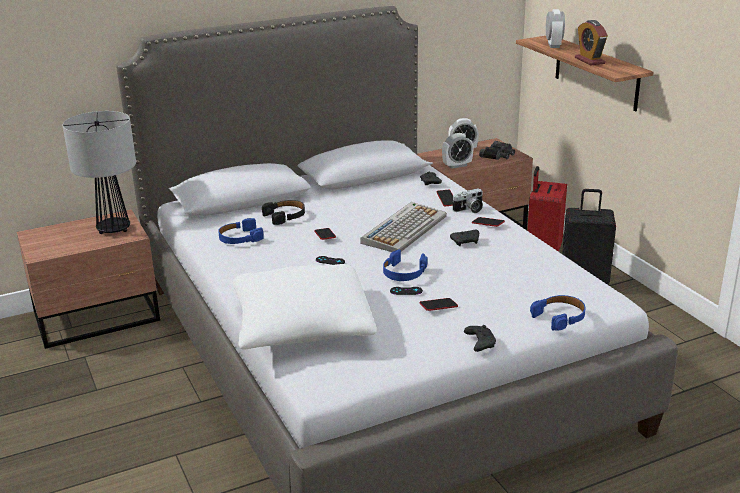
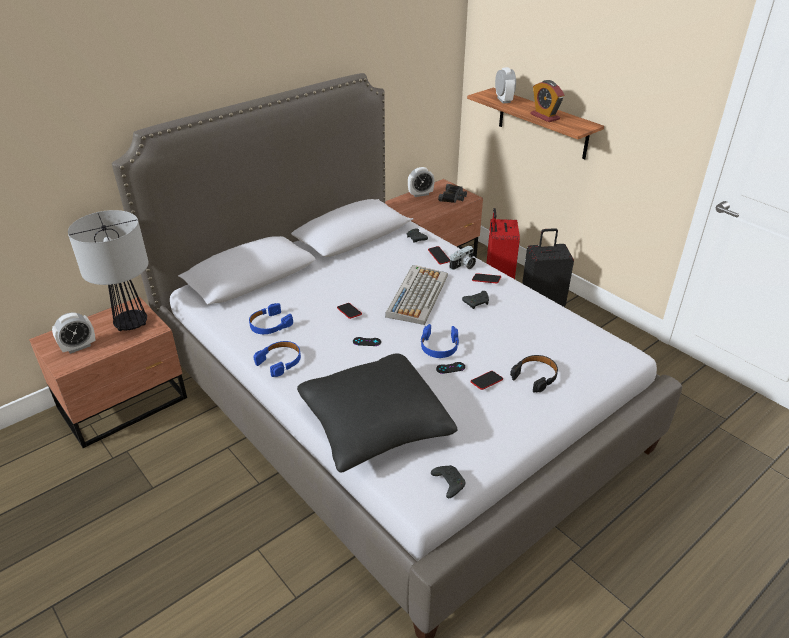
camera: 15 degrees left, 10 degrees up
(285, 216) = (301, 293): black headphones -> black headphones (535, 376)
(302, 325) = (374, 424): white pillow -> black pillow
(457, 165) = (423, 212): alarm clock -> alarm clock (79, 347)
(479, 343) = (540, 418): black game controller -> black game controller (448, 483)
(560, 317) = (593, 378): blue headphones -> blue headphones (280, 361)

